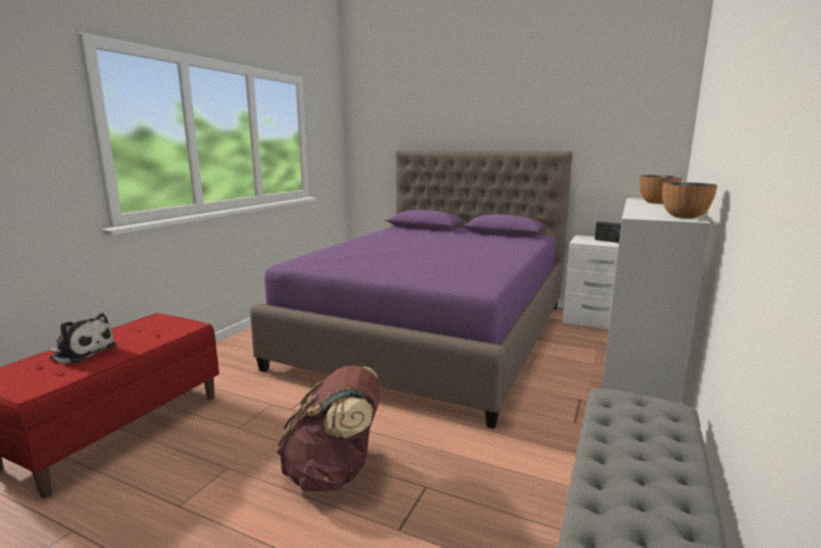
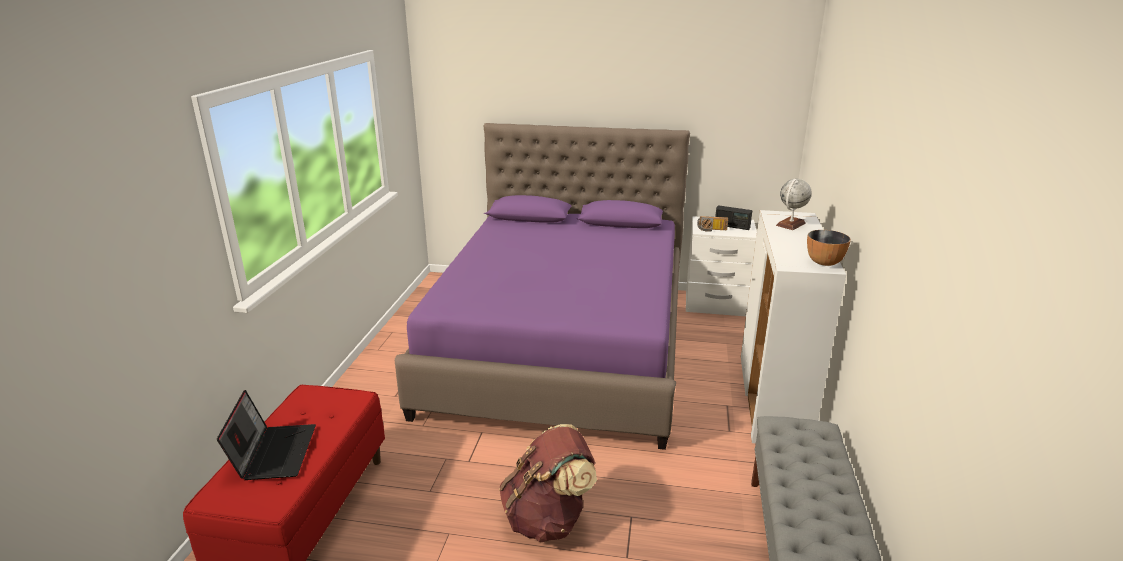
camera: 15 degrees left, 10 degrees up
(82, 352) = (274, 452): plush toy -> laptop
(590, 242) = (711, 230): none -> radio
(656, 202) = (790, 224): bowl -> globe

